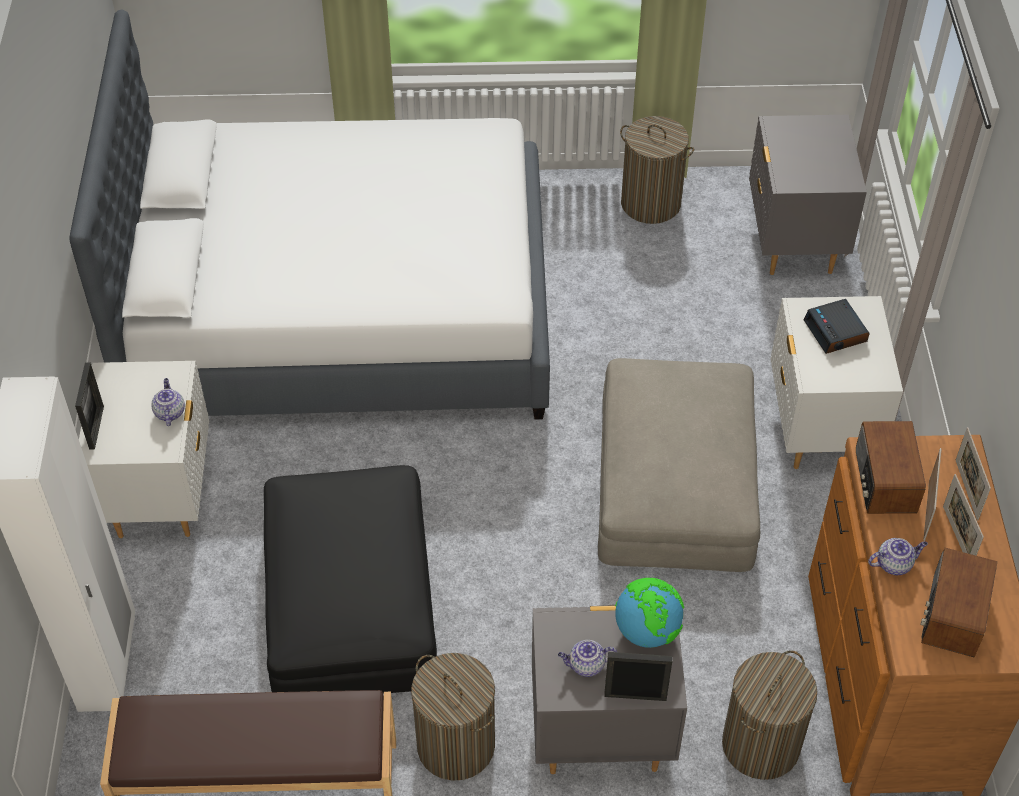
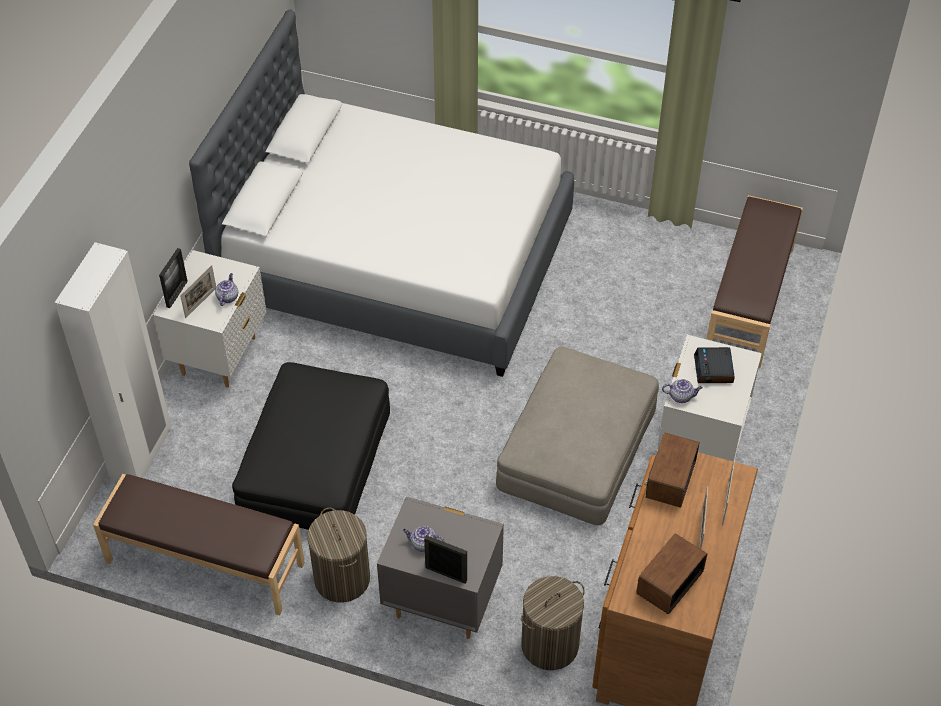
camera: 20 degrees right, 0 degrees up
(647, 631) = (475, 534): globe -> none
(651, 203) = (656, 241): laundry basket -> none
(794, 244) = (750, 300): grey nightstand -> brown bench
(894, 564) = (646, 536): teapot -> teapot (681, 396)
(926, 510) = (689, 508): picture frame -> picture frame (200, 303)

